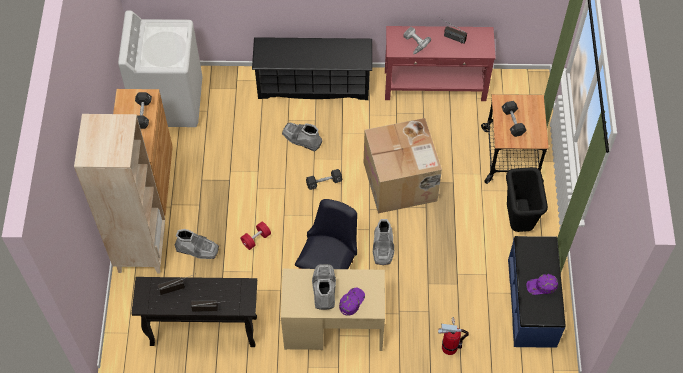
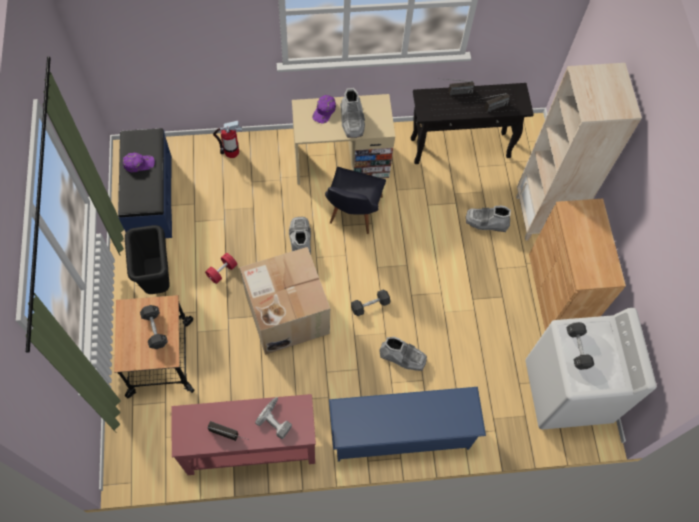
camera: 170 degrees right, 5 degrees up
(143, 114) = (584, 256): black dumbbell -> black dumbbell (577, 348)
(256, 239) = (430, 237): red dumbbell -> red dumbbell (222, 271)
(313, 84) = (400, 433): black shoe rack -> blue shoe rack

